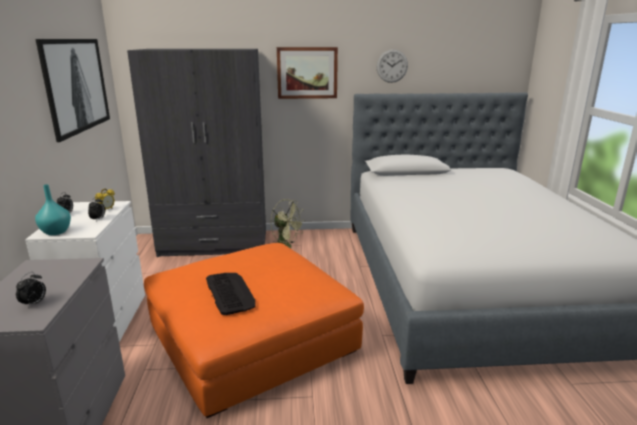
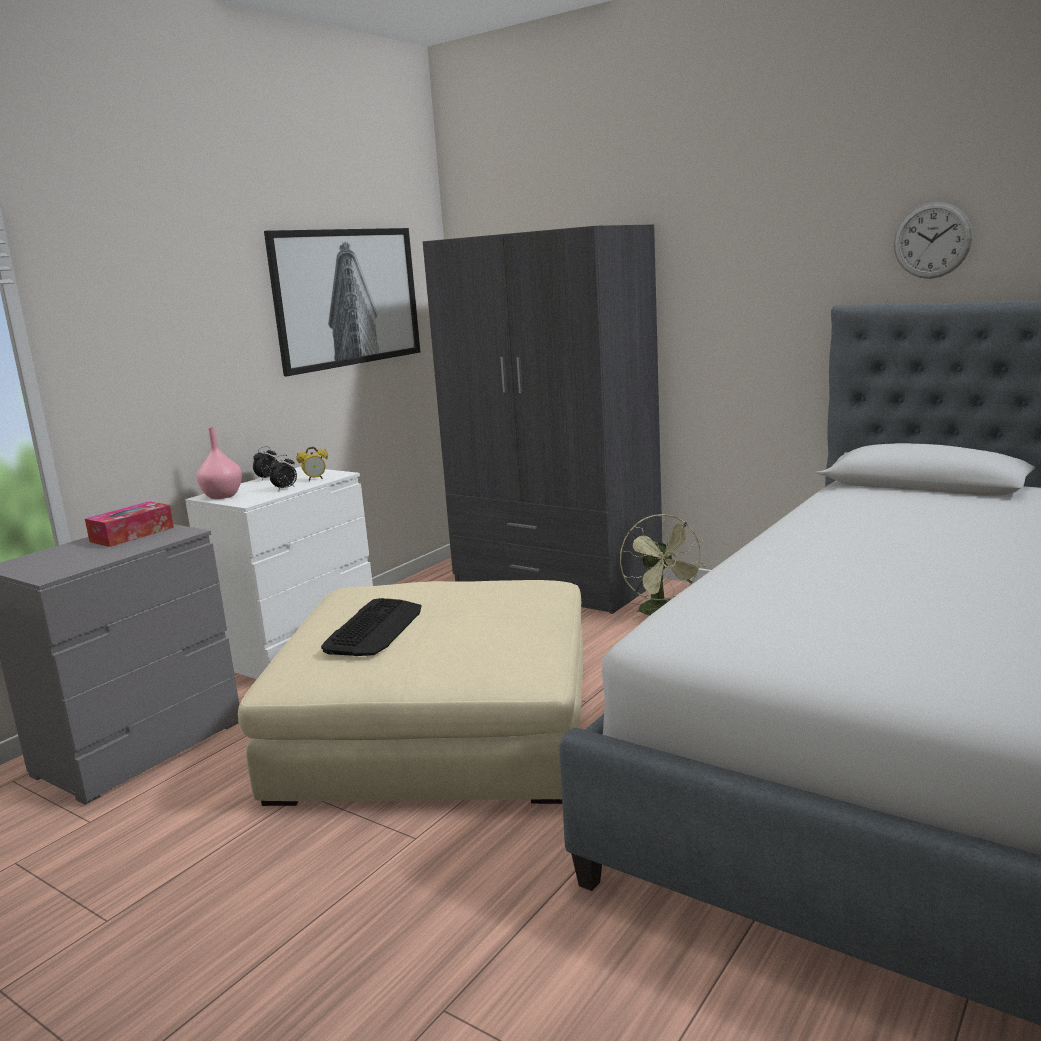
camera: 40 degrees right, 5 degrees down
(34, 303) = (76, 561): alarm clock -> none
(40, 273) = (132, 534): none -> tissue box
(57, 232) = (223, 496): turquoise vase -> pink vase
(251, 338) = (439, 728): orange ottoman -> beige ottoman
(307, 73) = (744, 266): picture -> none

